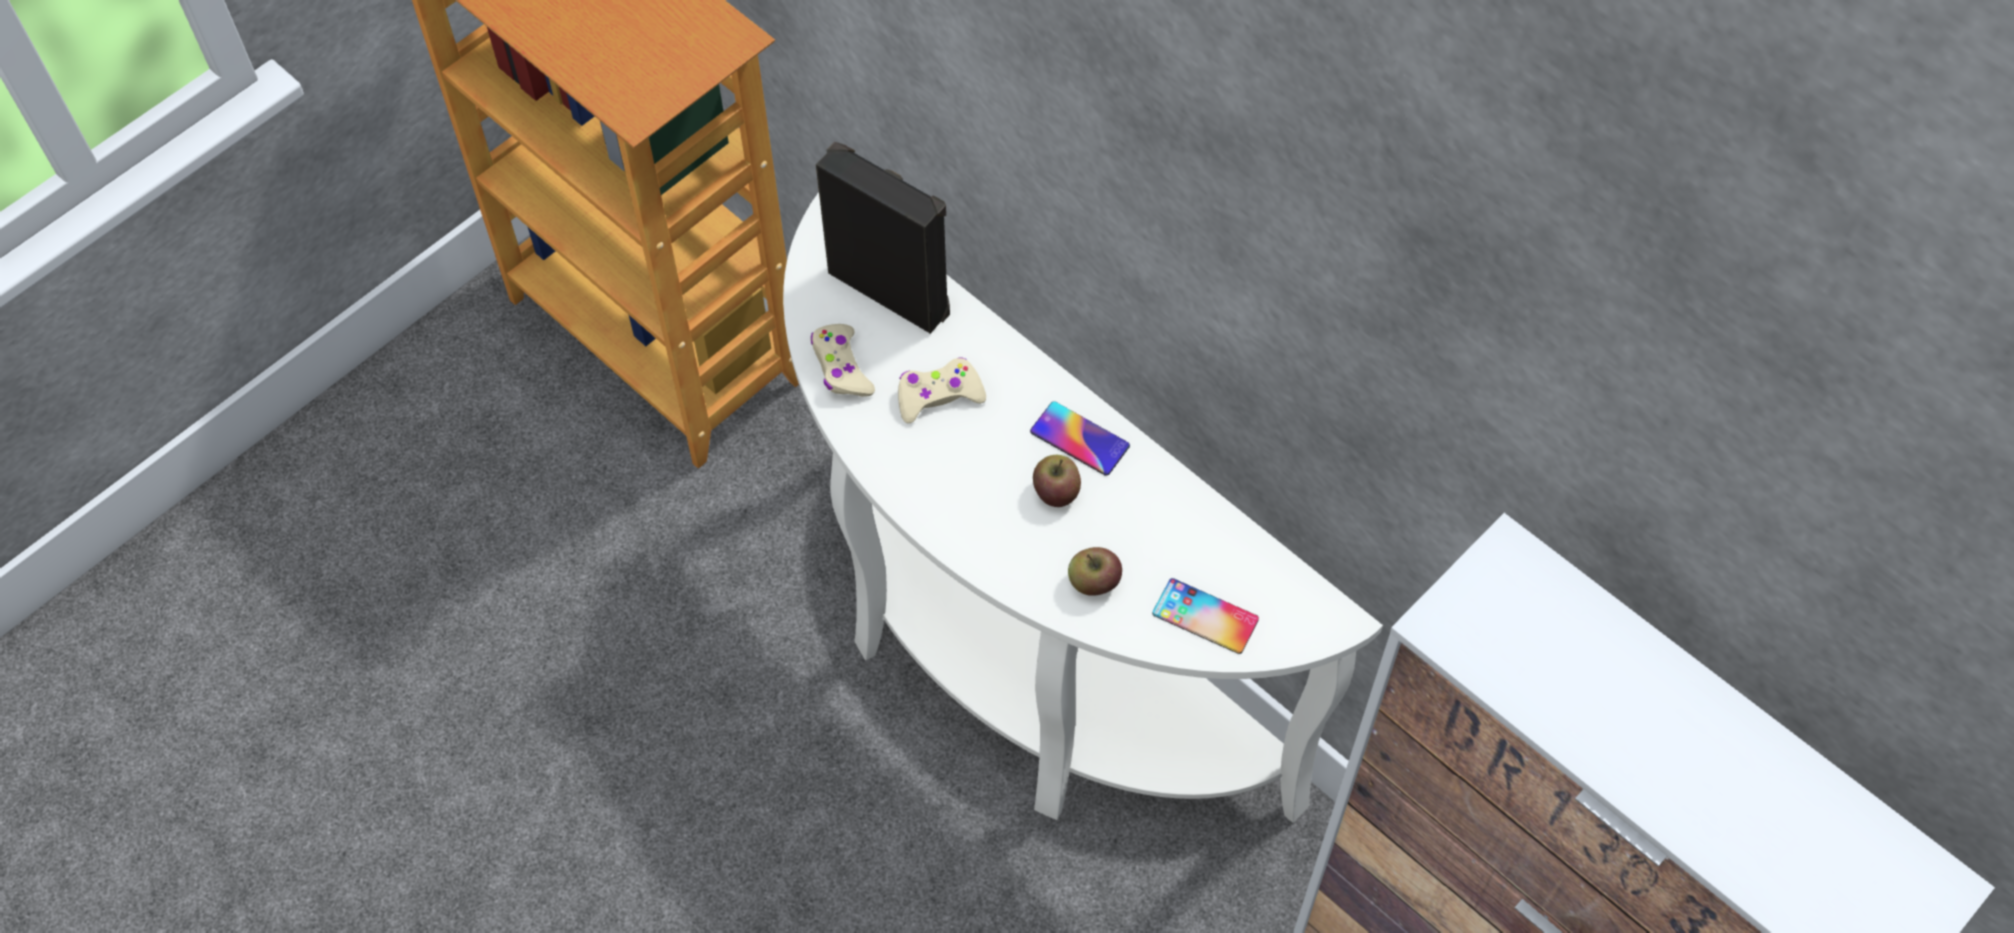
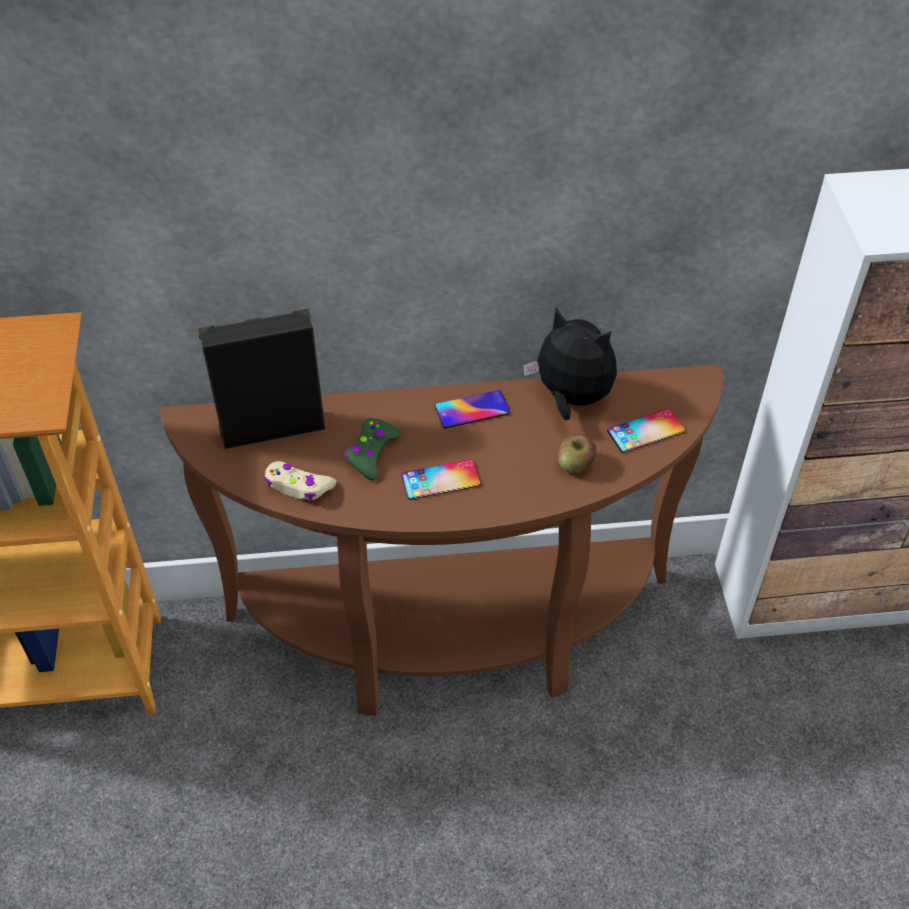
camera: 50 degrees left, 10 degrees down
(938, 396) = (372, 453): beige game controller -> green game controller
(961, 478) = (440, 480): none -> phone
(1017, 664) = (453, 641): white console table -> brown console table
(1056, 491) = (496, 442): apple -> none
(1184, 516) = (570, 398): none -> plush toy

